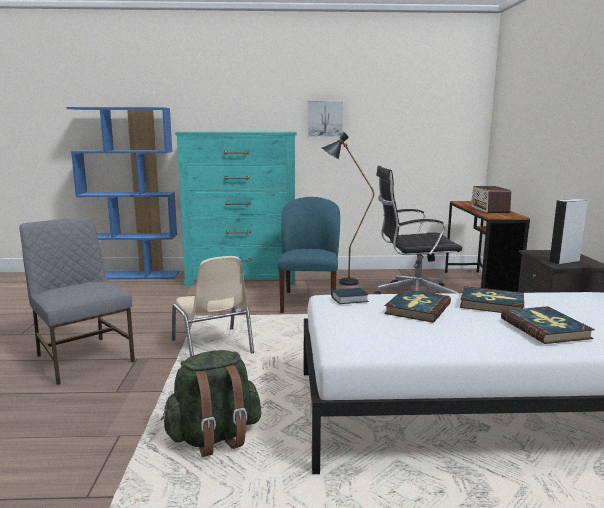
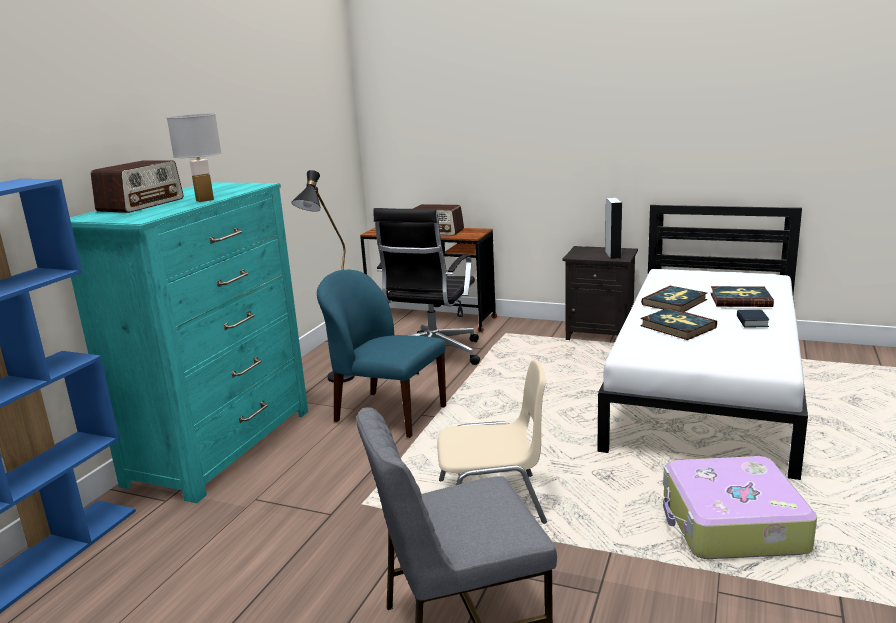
camera: 65 degrees left, 5 degrees up
(214, 437) = (731, 524): green backpack -> suitcase
(223, 131) = (141, 205): none -> radio
(235, 131) = (204, 200): none -> white table lamp
(325, 119) = (232, 154): picture -> none
(349, 299) = (639, 346): book -> book (752, 322)

